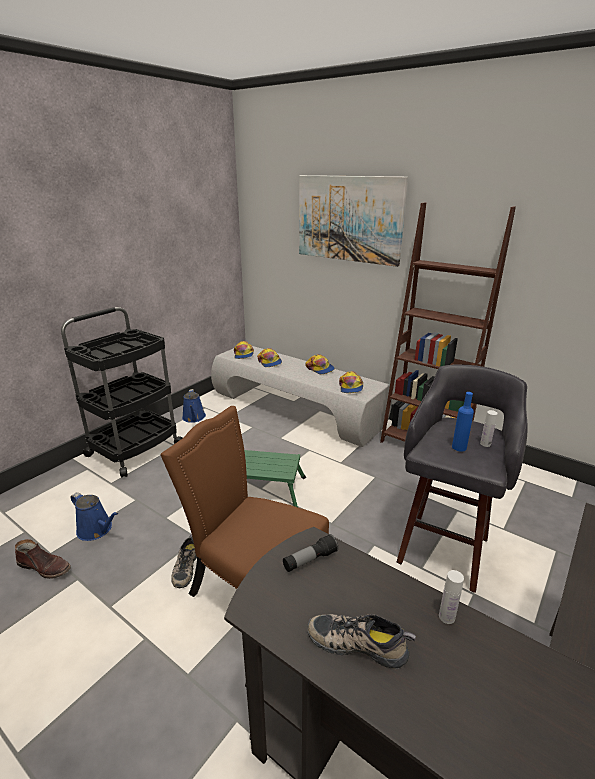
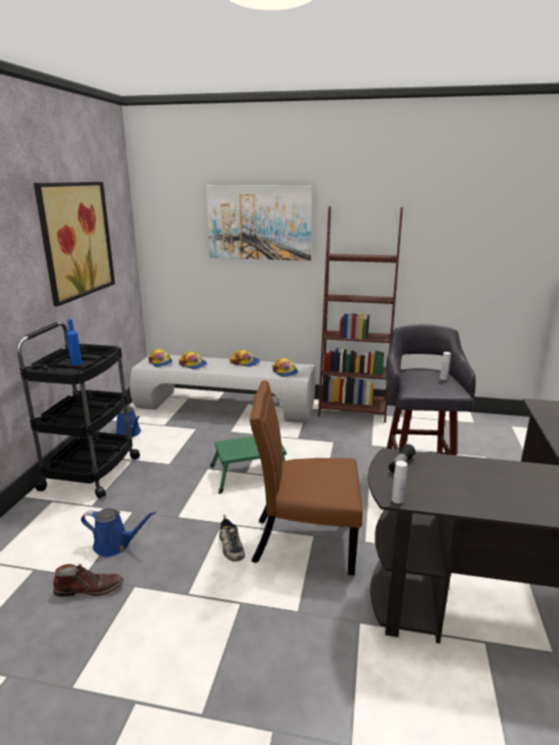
camera: 25 degrees left, 5 degrees down
(154, 229) = (76, 240): none -> picture
(358, 642) = (471, 492): shoe -> none
(446, 617) = (504, 468): white bottle -> white bottle (397, 500)
(459, 447) = (430, 383): blue bottle -> blue bottle (76, 363)

